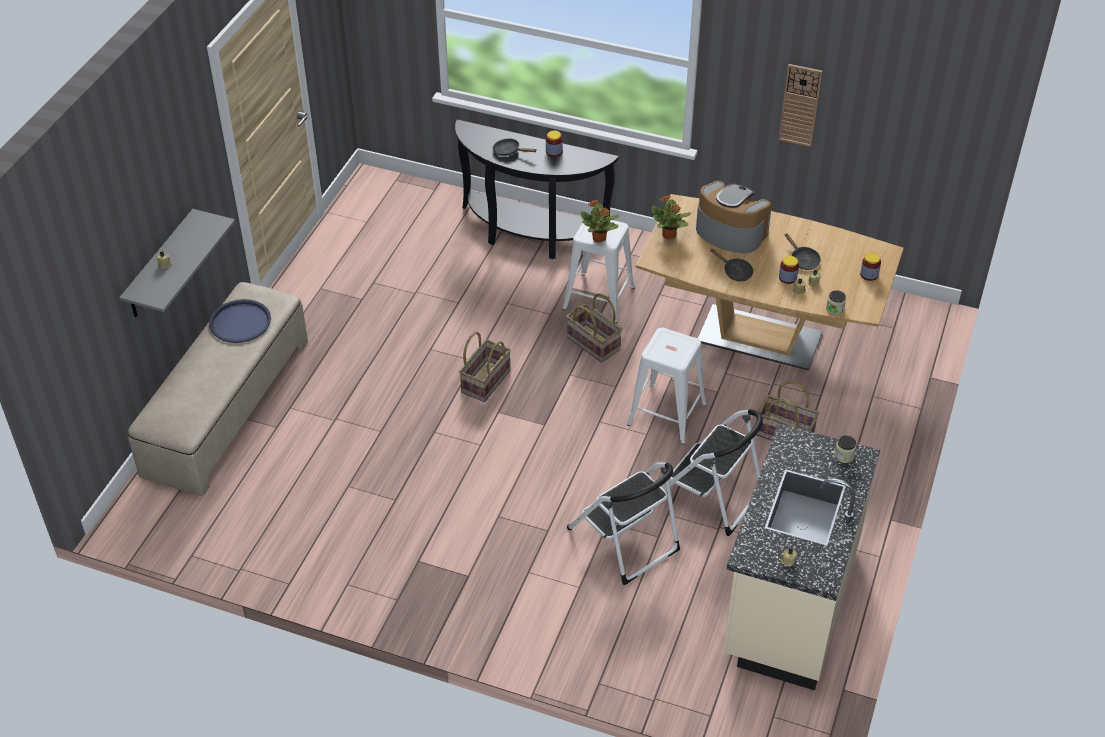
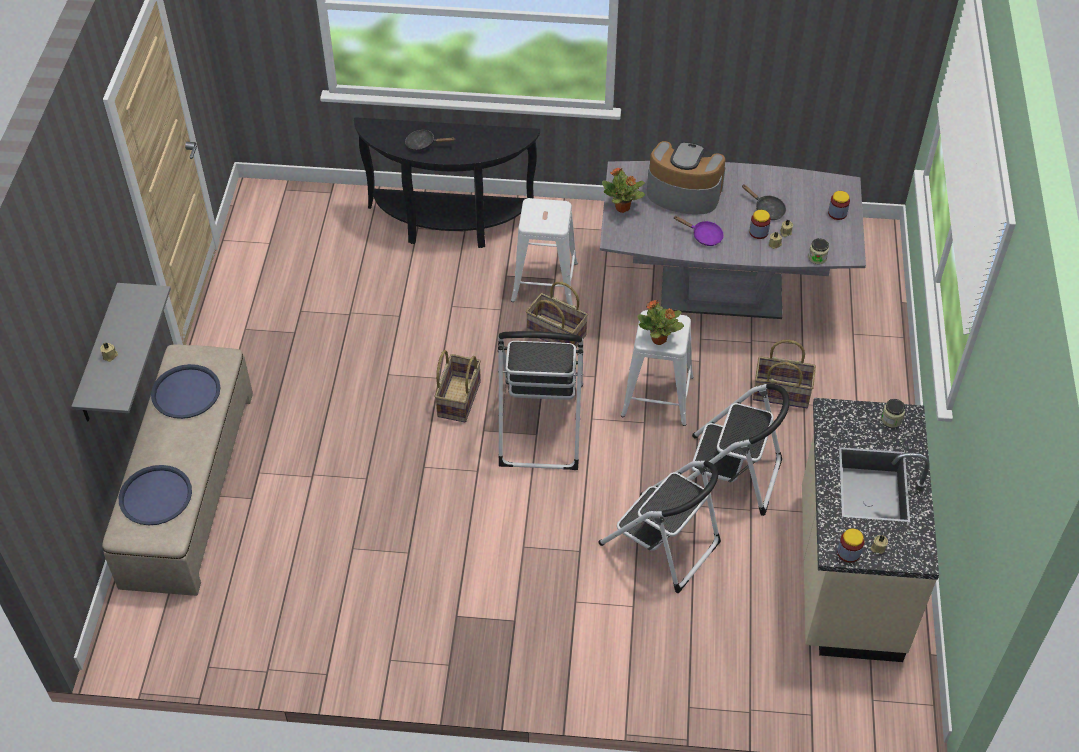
camera: 15 degrees left, 5 degrees up
(185, 400) = (156, 496): none -> blue tray
(549, 419) = (540, 427): none -> step ladder
(554, 151) = (471, 136): jar -> jar (848, 552)
(599, 238) = (546, 223): potted plant -> potted plant (659, 340)
(735, 272) = (703, 236): black frying pan -> purple frying pan
(759, 338) = (721, 293): brown dining table -> grey dining table
(800, 105) = (732, 46): wall clock -> none

